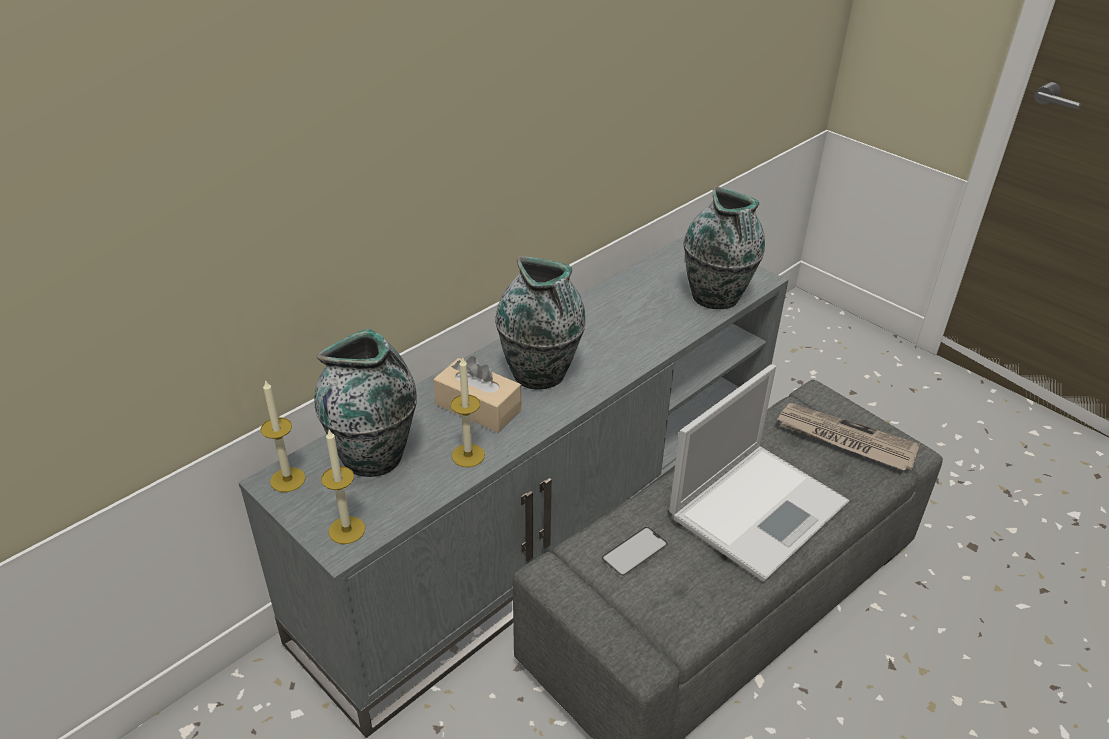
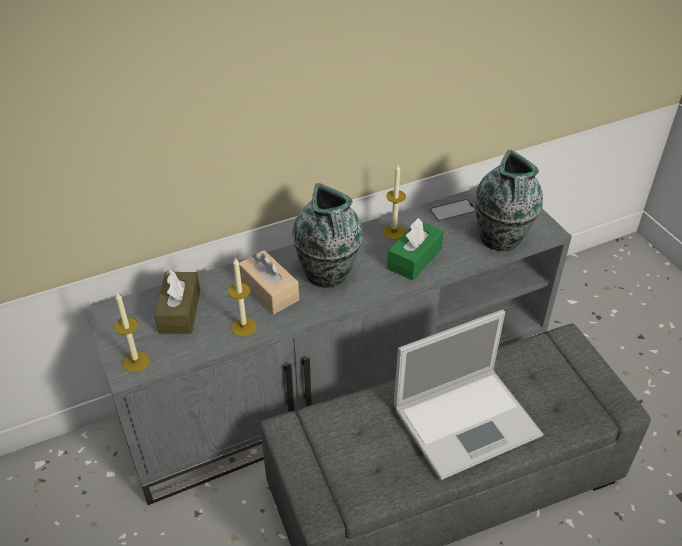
camera: 20 degrees right, 5 degrees up
(287, 479) = (115, 314): candle -> candle (393, 232)
(375, 456) = (180, 311): vase -> brown tissue box
(632, 336) = (414, 259): none -> green tissue box
(634, 552) = (354, 429): phone -> phone (453, 211)
(844, 440) = (570, 382): newspaper -> none

